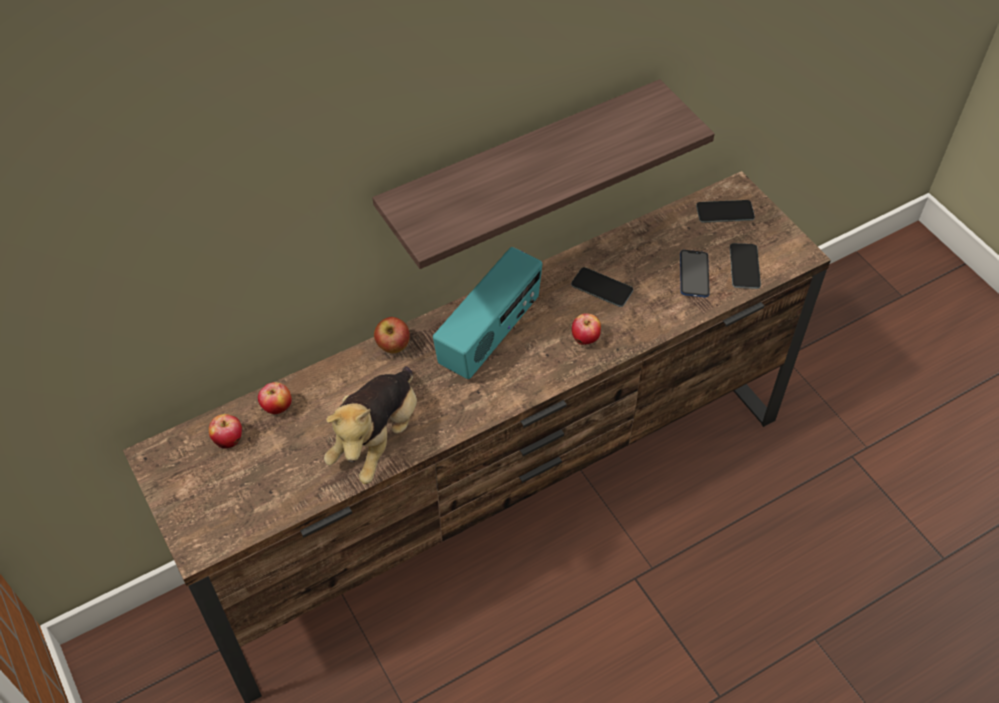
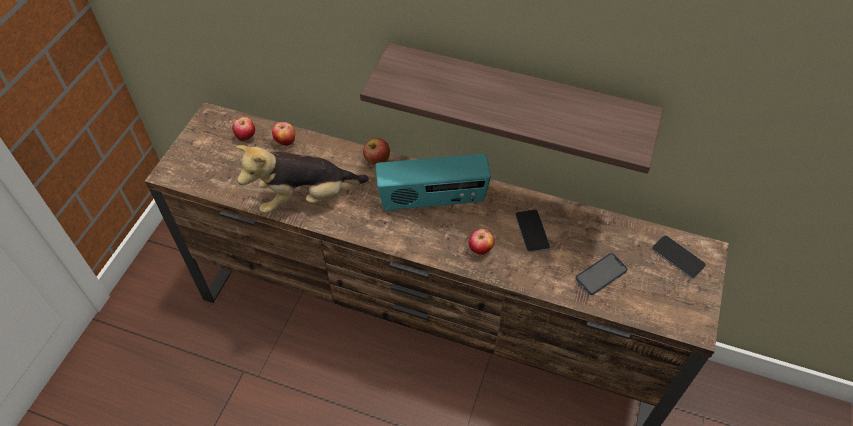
camera: 50 degrees right, 0 degrees up
(744, 266) = (643, 300): phone -> none

